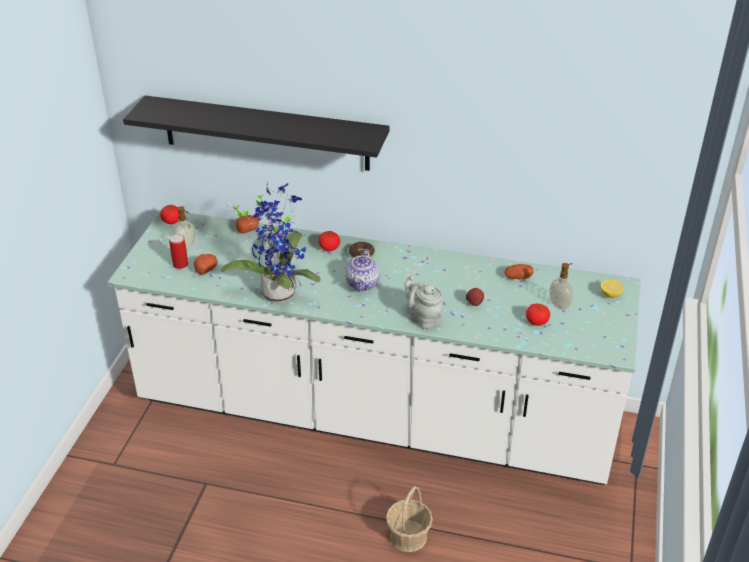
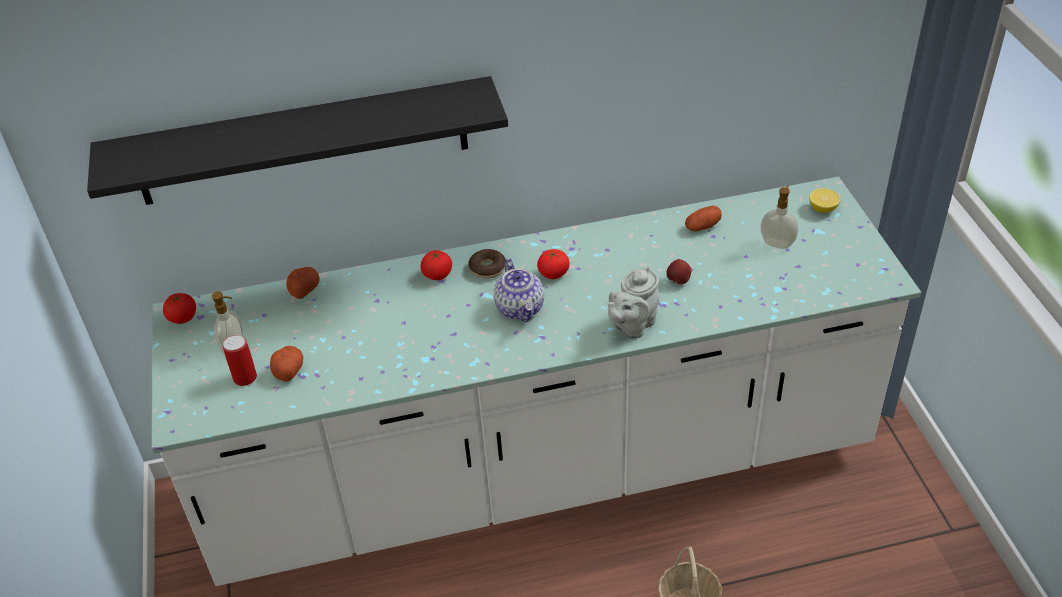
camera: 25 degrees left, 5 degrees up
(279, 291) = (416, 362): potted plant -> none
(423, 318) = (632, 325): grey teapot -> grey teapot turned 75 degrees counterclockwise
(537, 322) = (769, 276): tomato -> tomato (553, 273)

